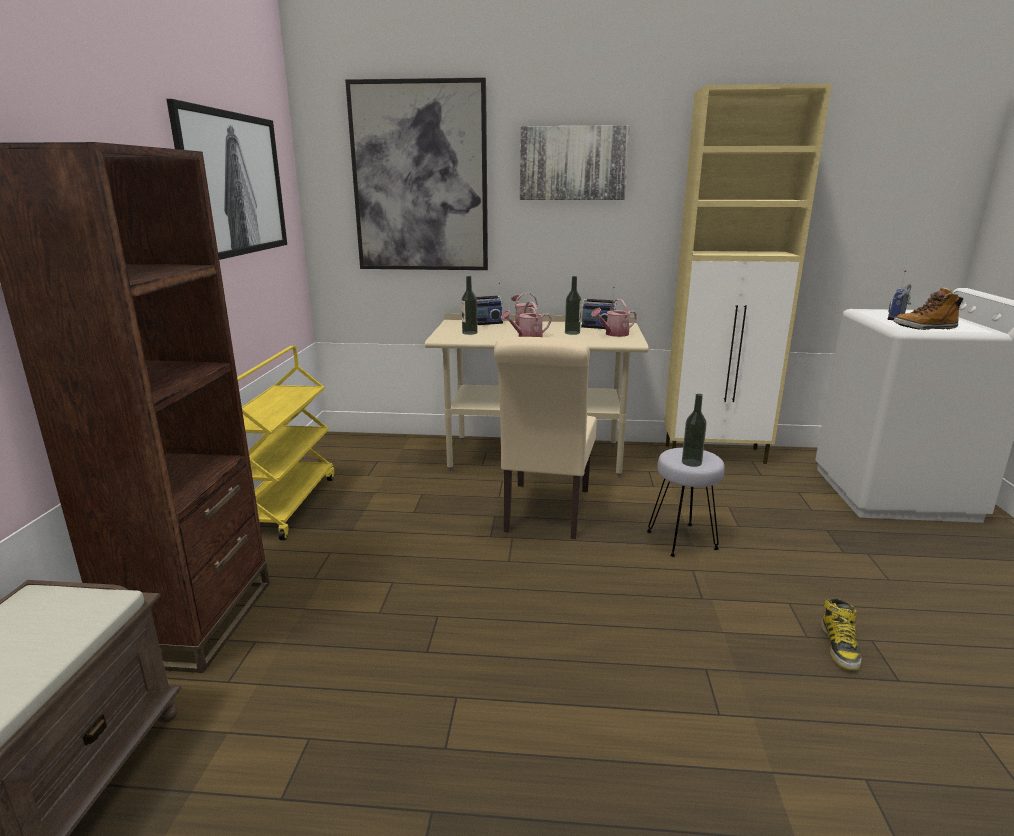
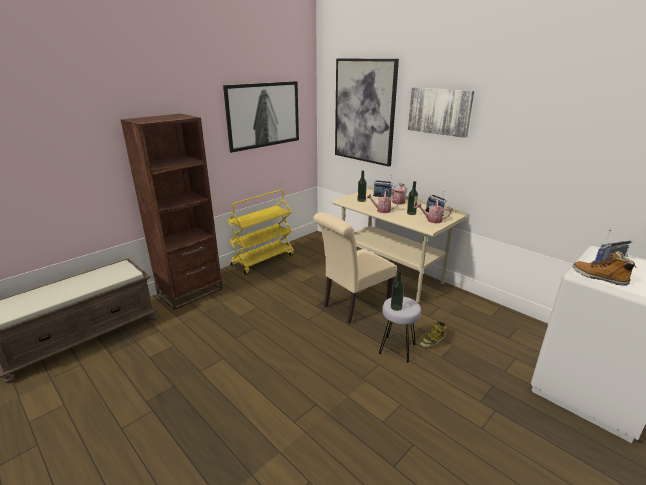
camera: 40 degrees right, 5 degrees up
(716, 454) = (499, 314): beige cabinet -> none
(840, 646) = (391, 435): boot -> boot (433, 340)

